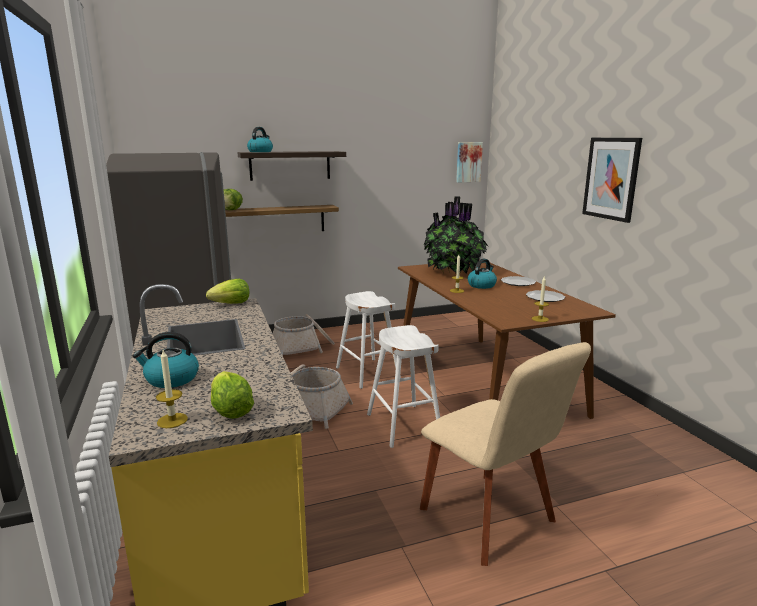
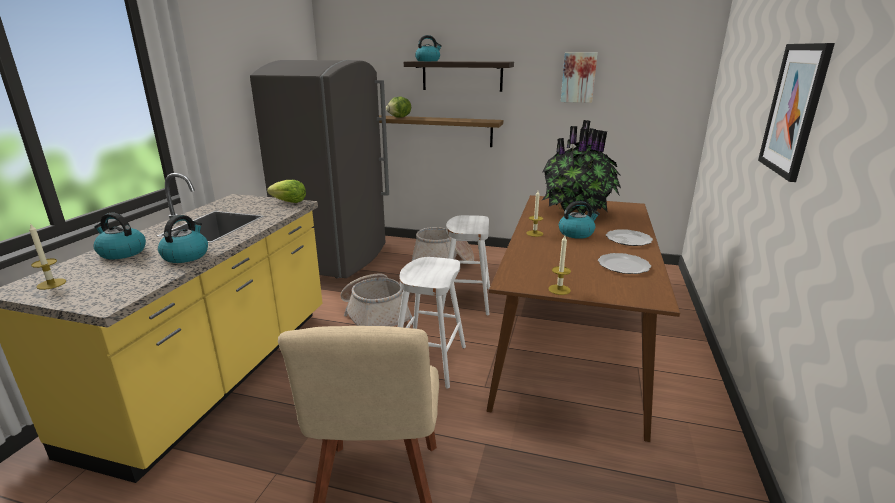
camera: 35 degrees right, 5 degrees up
(231, 411) = (88, 290): lettuce -> none
(251, 363) = (186, 255): none -> kettle
(468, 162) = (683, 79): picture -> picture (578, 77)

